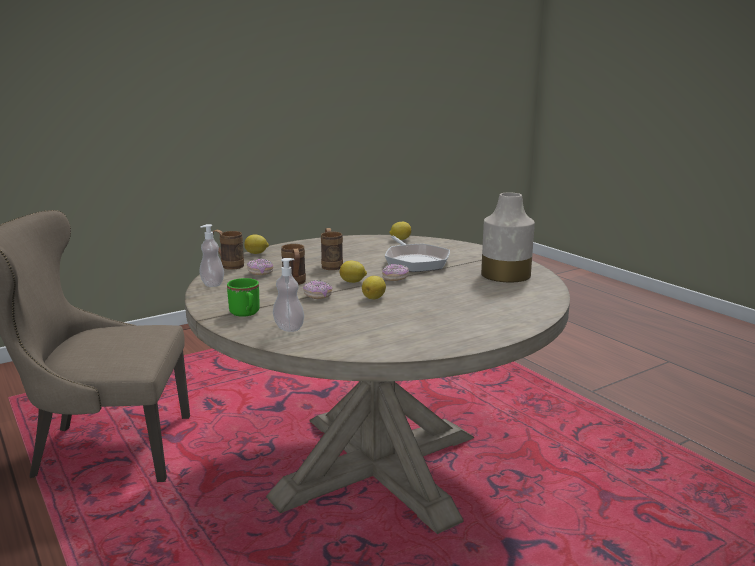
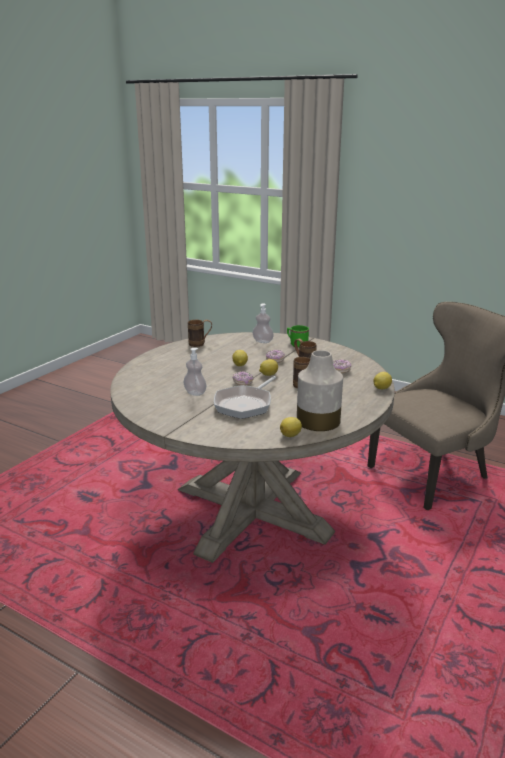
camera: 155 degrees right, 5 degrees up
(212, 284) = (352, 357): soap dispenser -> soap dispenser (195, 393)
(228, 265) = (375, 372): brown mug -> brown mug (200, 344)
(415, 261) = (245, 404): frying pan -> frying pan turned 105 degrees counterclockwise
(506, 274) = (162, 403): beige vase -> beige vase (317, 420)

